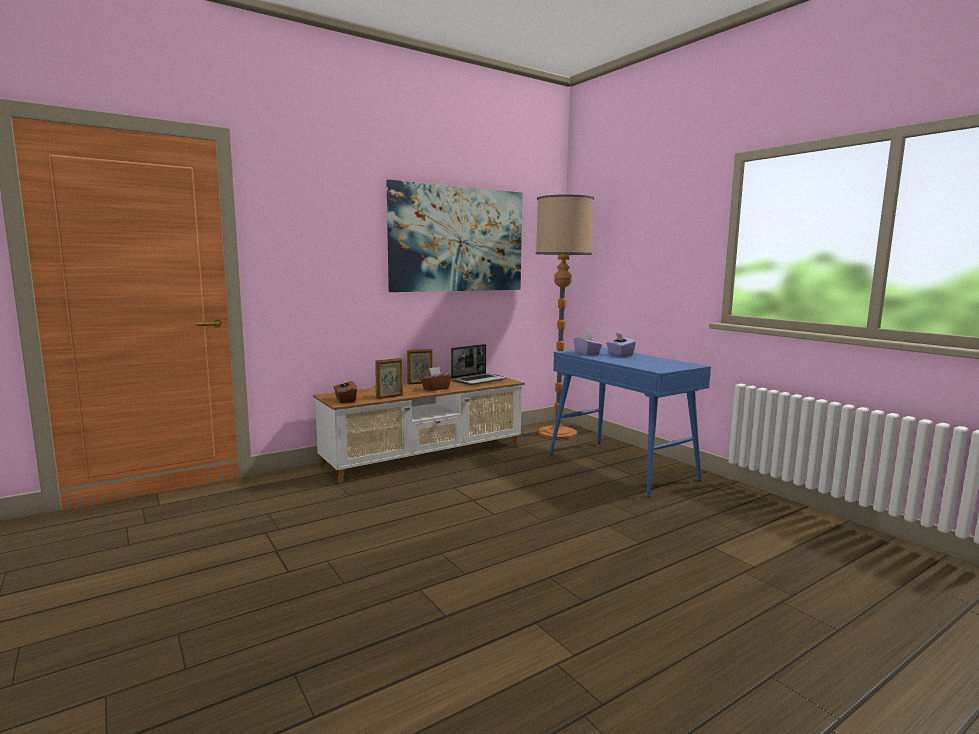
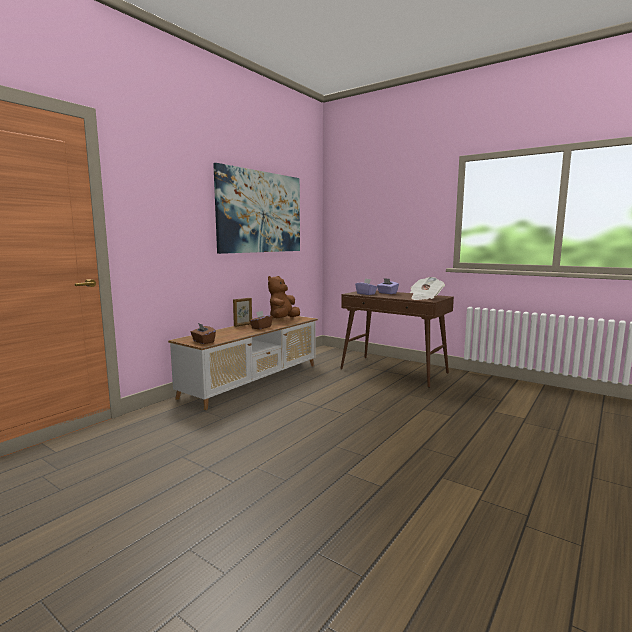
camera: 20 degrees left, 0 degrees up
(390, 397) = (235, 336): picture frame -> none
(478, 380) = (283, 319): laptop -> brown plush toy
(557, 433) = (331, 354): floor lamp -> none
(621, 467) = (394, 371): blue console table -> brown console table
(658, 366) = (425, 298): none -> newspaper

